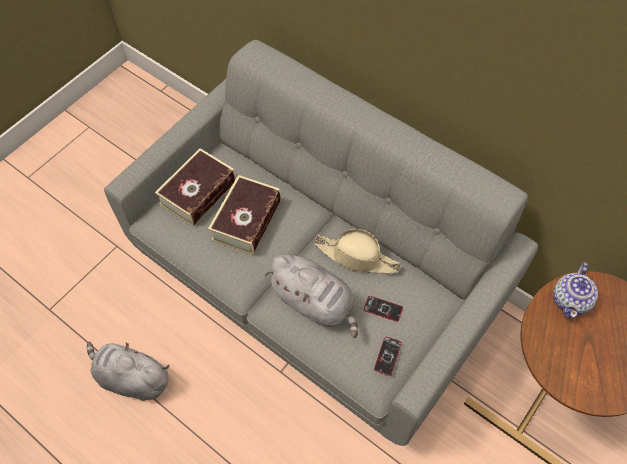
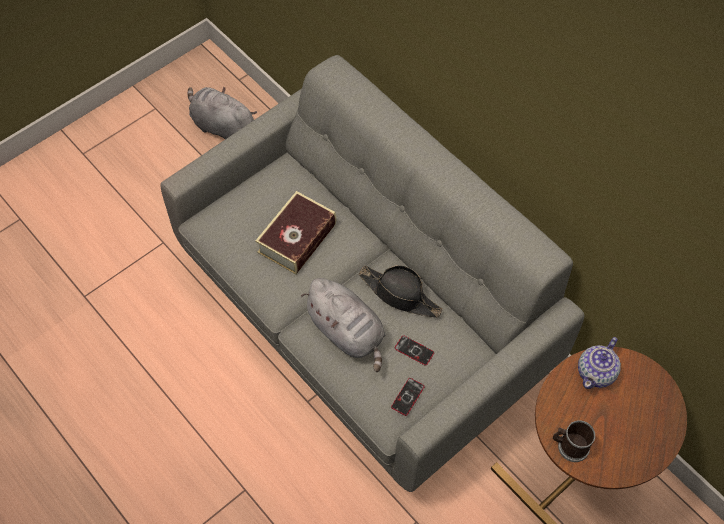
camera: 10 degrees right, 0 degrees up
(132, 378) = (156, 380): grey plush toy -> grey plush toy (221, 126)
(198, 192) = (254, 202): book -> none
(357, 257) = (400, 295): beige hat -> black hat
(566, 379) = (569, 446): none -> mug

